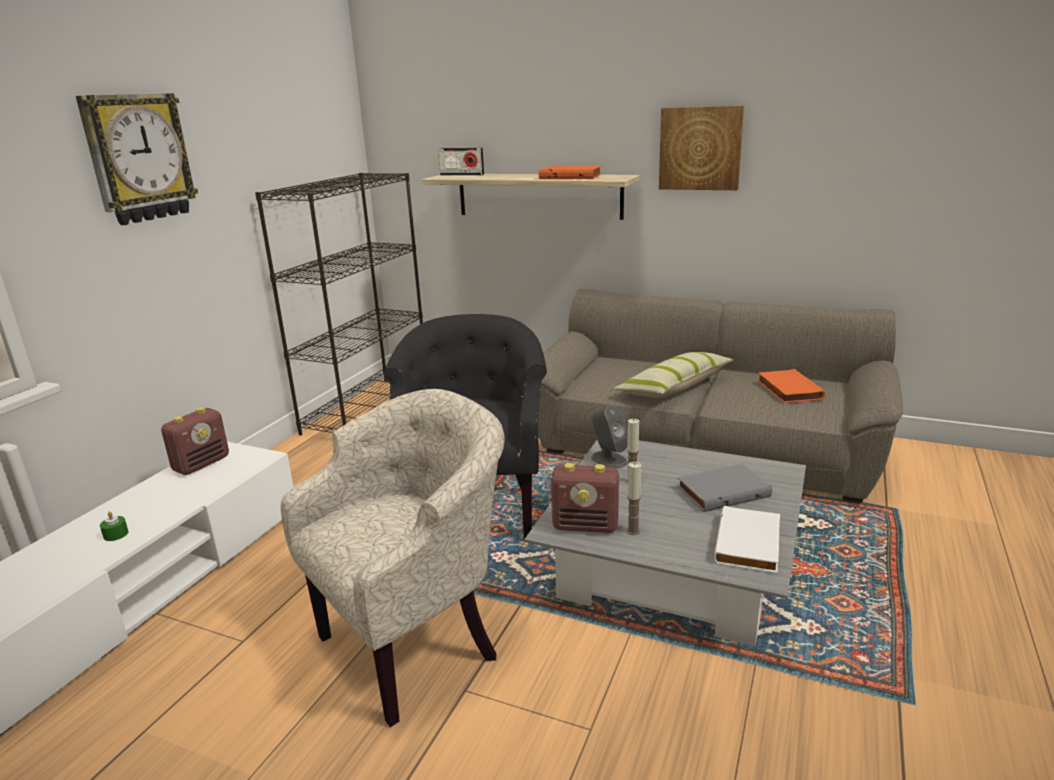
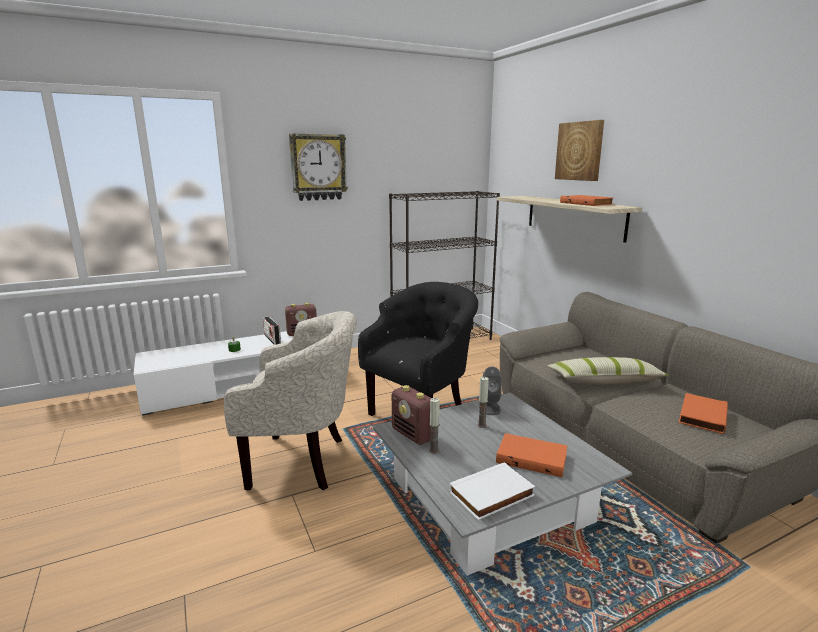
camera: 40 degrees right, 5 degrees down
(462, 175) = (527, 197): radio -> radio (272, 339)
(700, 148) = (690, 189): picture -> picture (579, 151)
(722, 491) = (532, 457): grey book -> orange book

